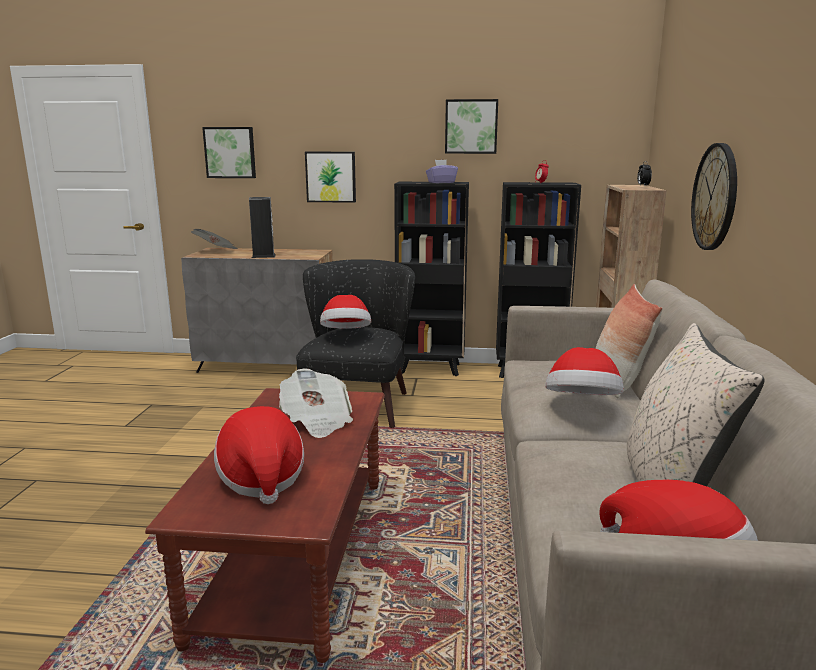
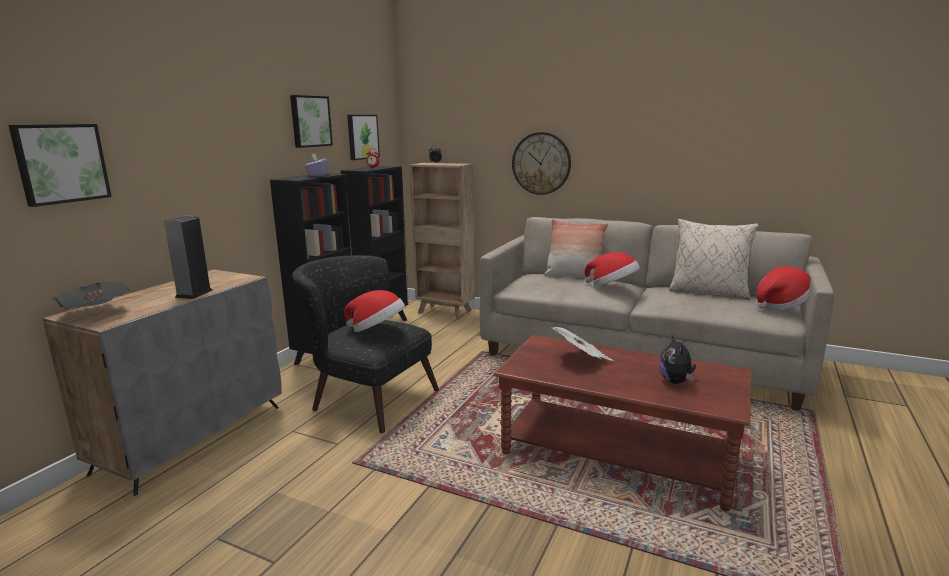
camera: 70 degrees left, 0 degrees up
(261, 478) = (676, 381): hat -> plush toy
(331, 176) = (200, 183): picture -> picture (362, 137)

